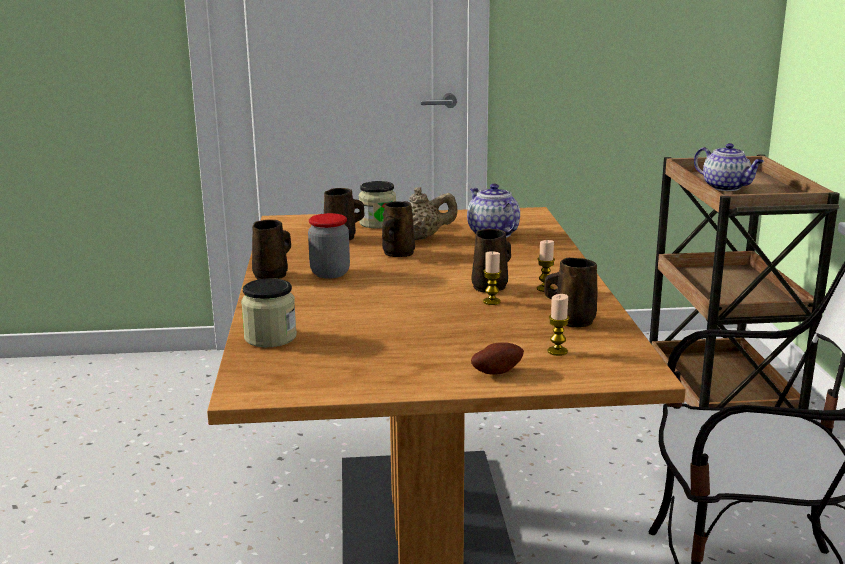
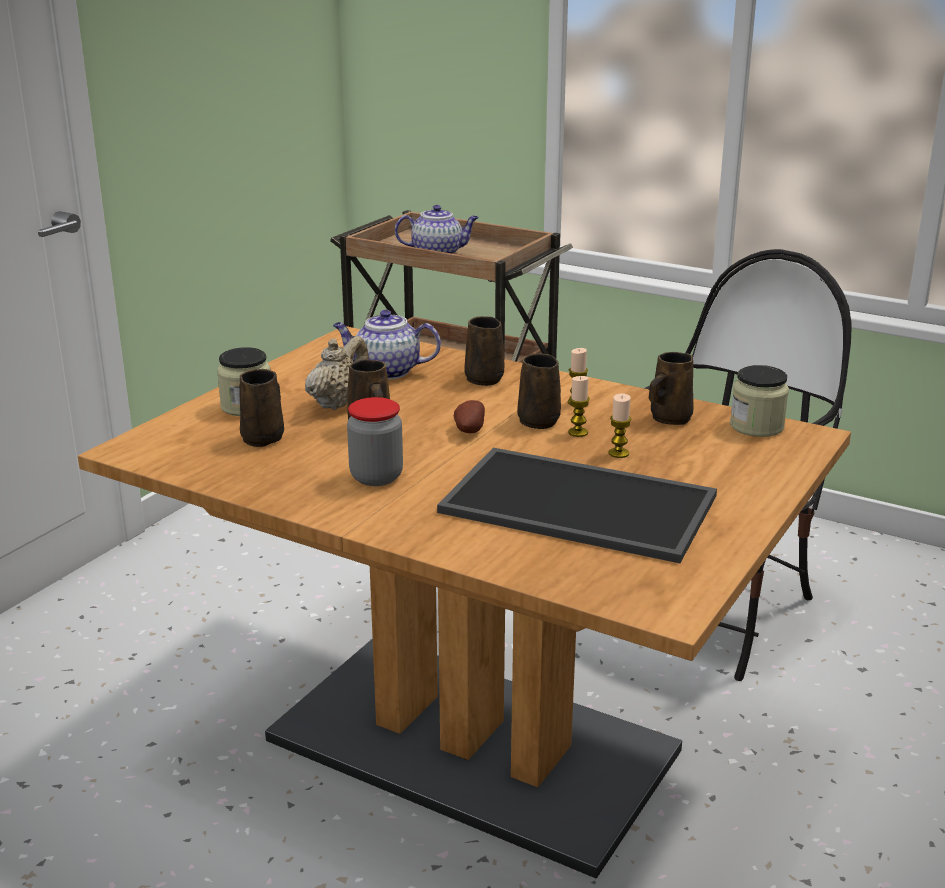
camera: 55 degrees left, 5 degrees up
(270, 337) = (532, 560): jar -> jar (756, 426)
(272, 275) = (330, 508): brown mug -> brown mug (483, 378)
(376, 330) = (582, 503): none -> tray
(496, 371) = (747, 484): potato -> potato (468, 430)
(557, 351) = (730, 447): candle -> candle (618, 453)

